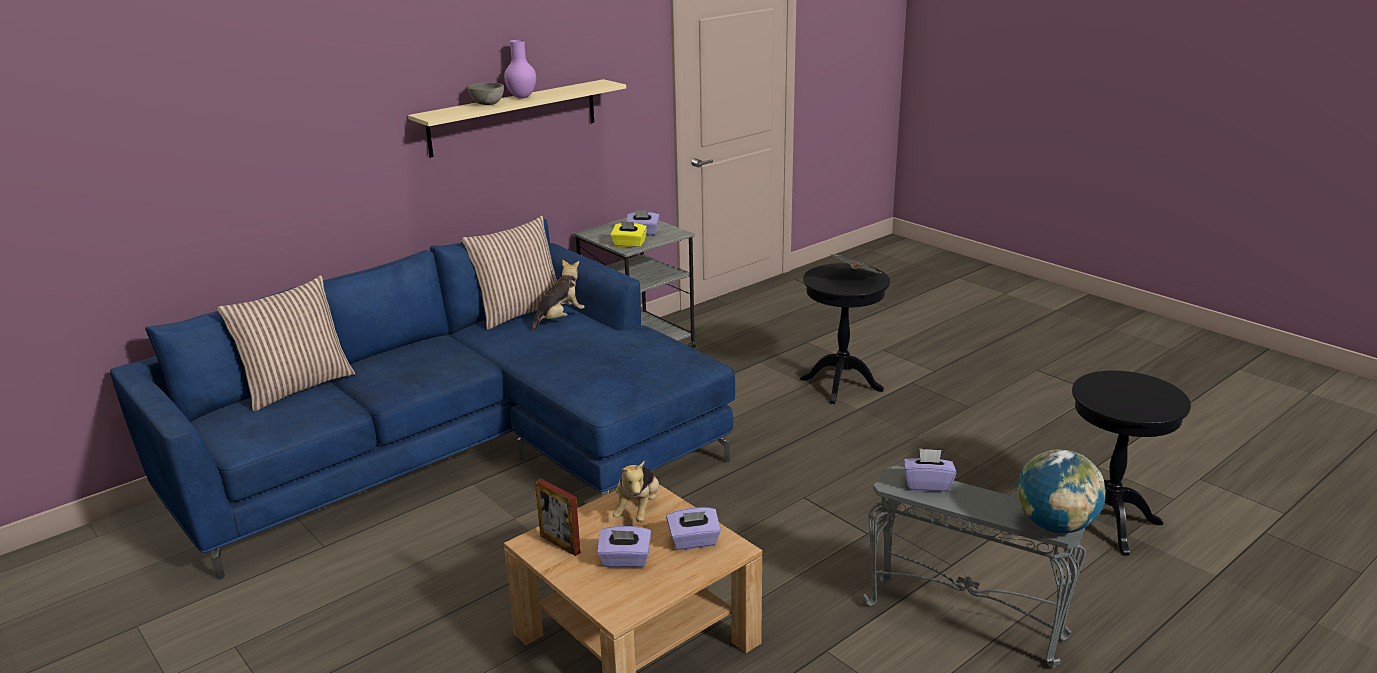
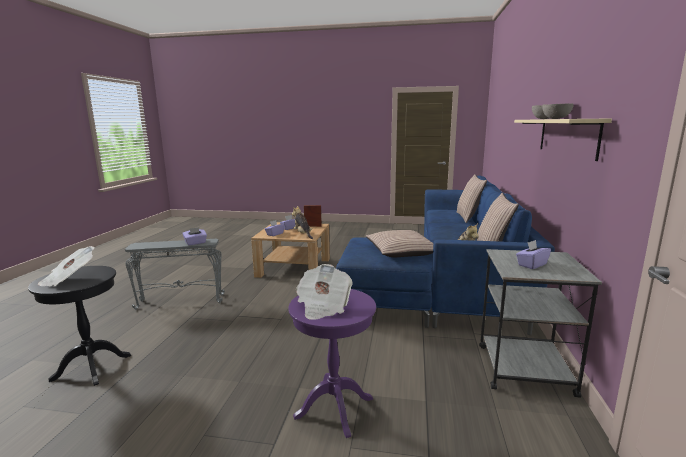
camera: 140 degrees right, 10 degrees down
(522, 97) = (555, 118): purple vase -> grey bowl
(619, 349) = (401, 252): none -> pillow
(629, 244) = (507, 254): yellow tissue box -> none
(841, 384) = (334, 407): black side table -> purple side table
(1055, 525) = (139, 245): globe -> none
(1135, 392) = (69, 279): none -> newspaper

